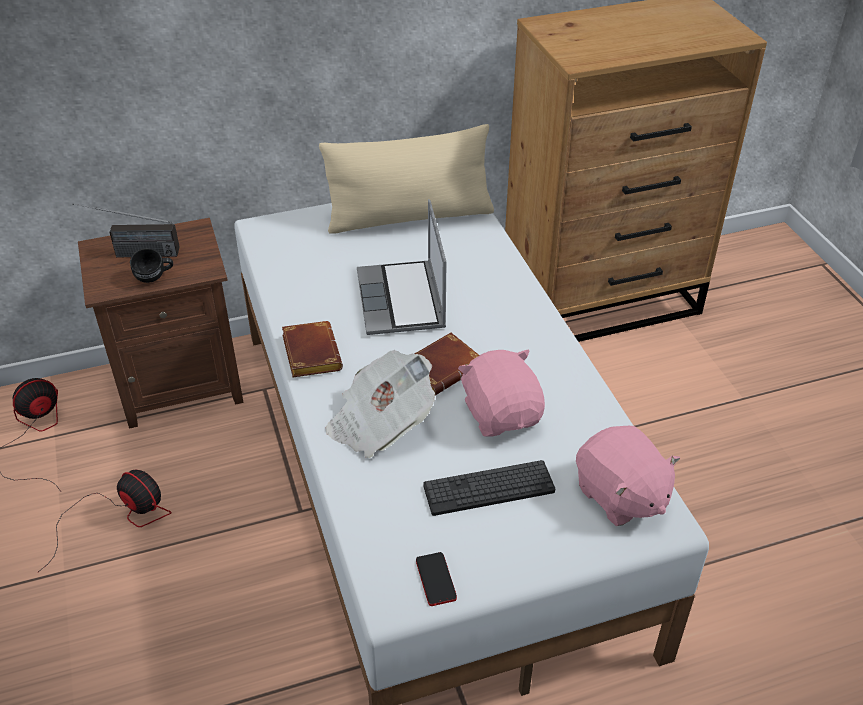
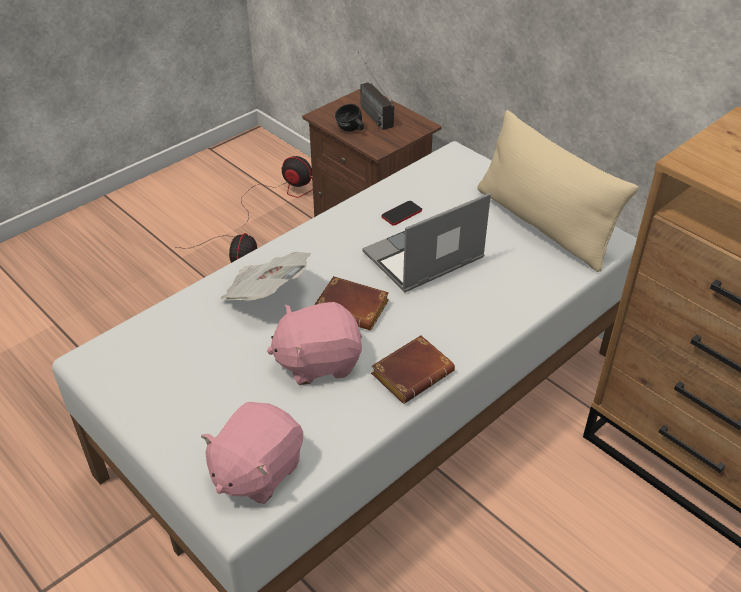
camera: 65 degrees right, 0 degrees up
(309, 353) = (323, 231): brown book -> brown book (412, 372)
(435, 579) = (116, 377): phone -> phone (401, 214)
(489, 488) = (225, 379): keyboard -> none
(501, 414) = (318, 361): pink plush toy -> pink plush toy turned 150 degrees counterclockwise

